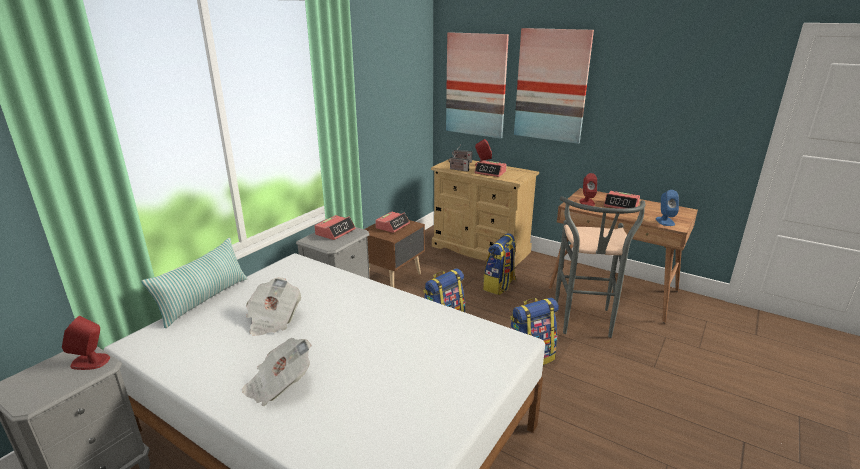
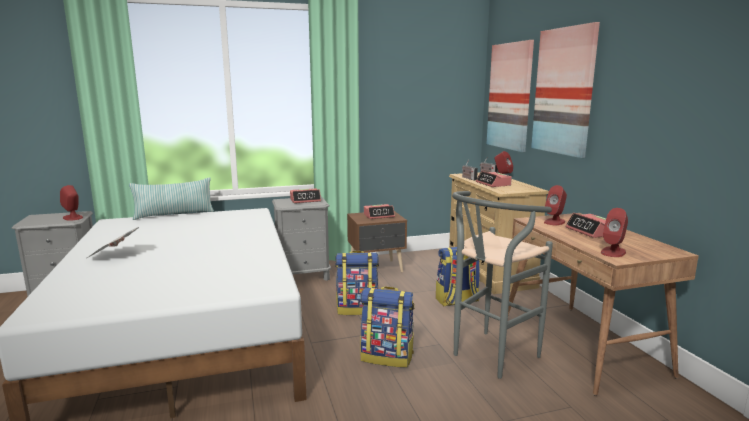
camera: 40 degrees right, 10 degrees down
(273, 320) = (180, 231): newspaper -> none
(665, 221) = (613, 252): blue speaker -> red speaker

